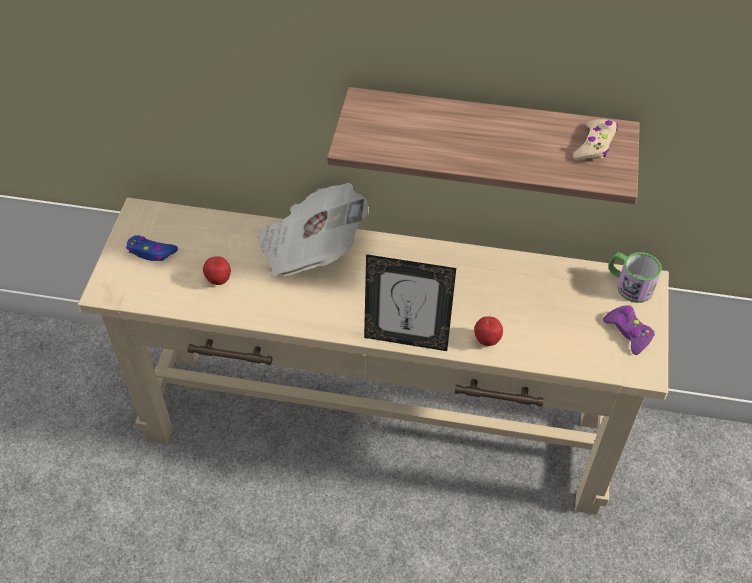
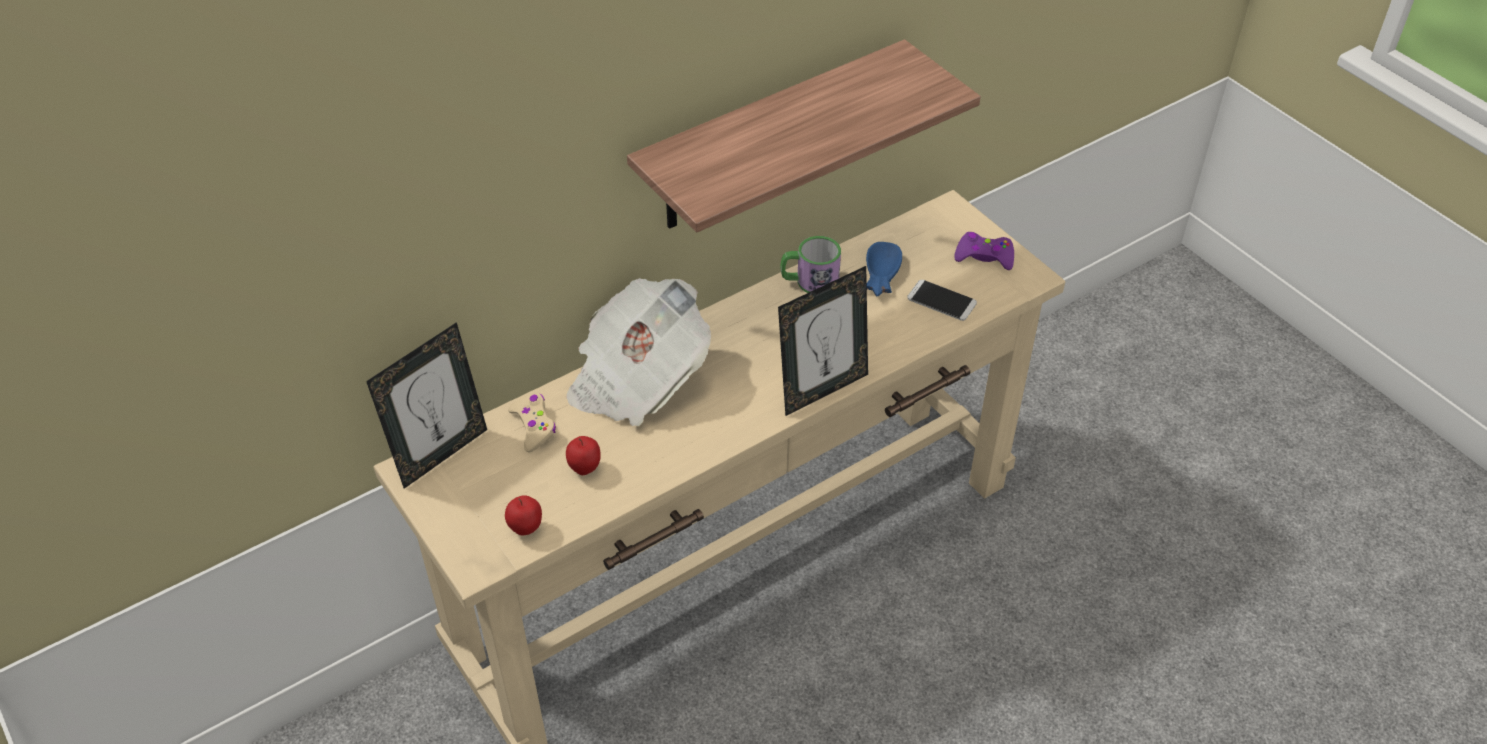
camera: 45 degrees left, 5 degrees down
(151, 252) = (477, 495): blue game controller -> none
(163, 215) = (440, 454): none -> picture frame
(486, 341) = (889, 343): apple -> apple (526, 529)
(538, 293) = (879, 276): none -> blue bowl
(558, 340) = (941, 301): none -> phone
(595, 145) = (898, 76): beige game controller -> beige game controller (534, 426)
(629, 285) = (939, 220): mug -> mug (809, 281)

